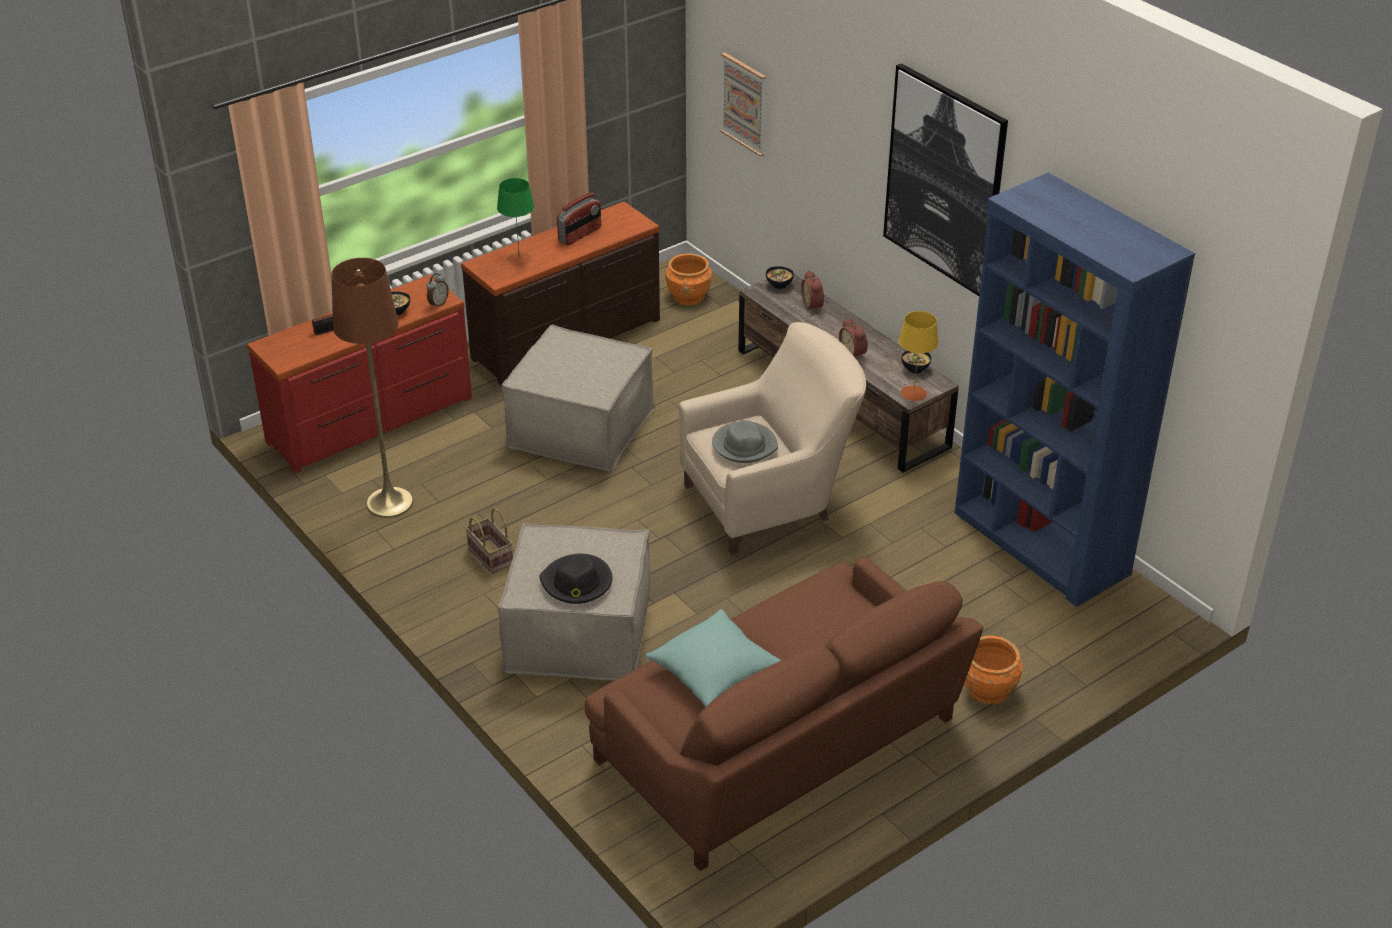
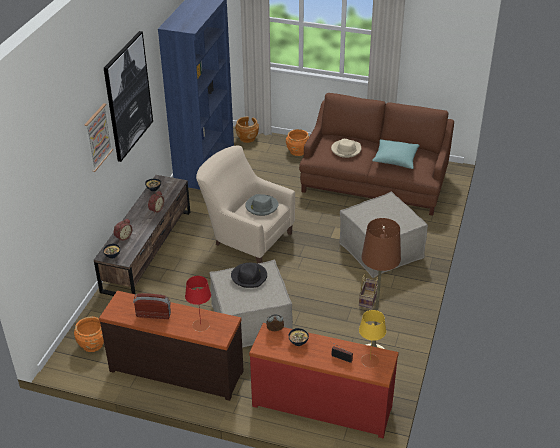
camera: 125 degrees left, 0 degrees up
(519, 258) = (200, 325): green table lamp -> red table lamp
(577, 582) = (392, 210): black hat -> black hat (249, 277)
(744, 104) = (47, 217): picture -> picture (98, 137)
(813, 621) = (346, 150): none -> beige hat
(913, 393) = (173, 183): yellow table lamp -> yellow table lamp (370, 360)
(1101, 642) = (247, 138): none -> brown planter

